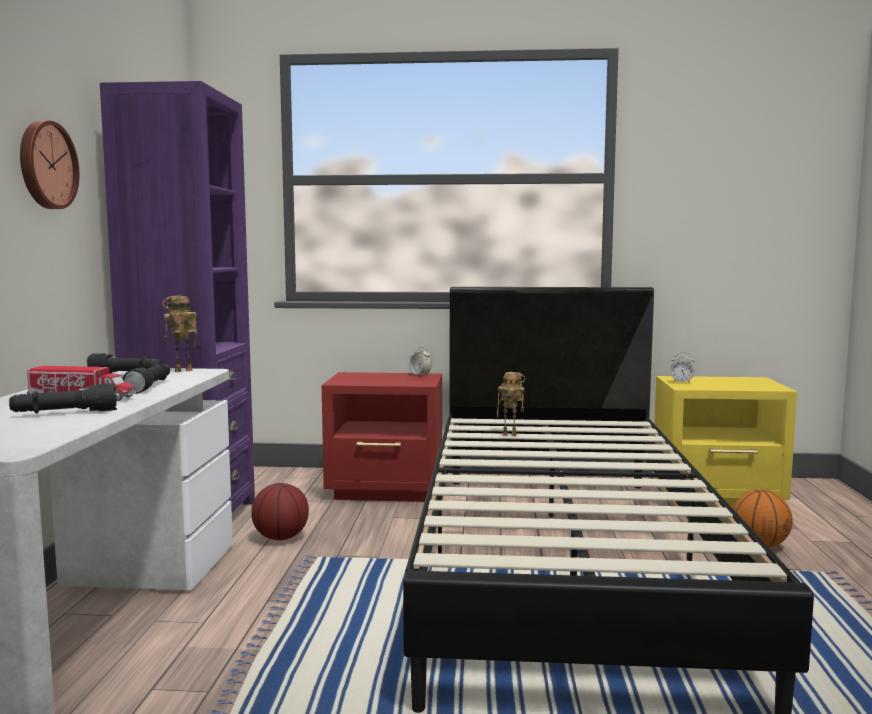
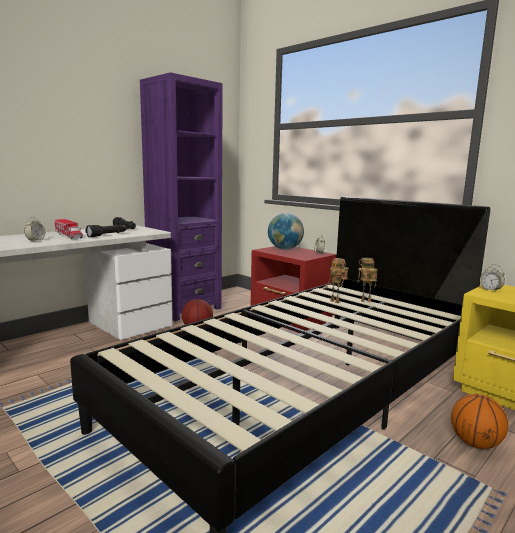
camera: 40 degrees right, 5 degrees up
(46, 165) = (98, 124): wall clock -> none
(65, 413) = (35, 241): black flashlight -> alarm clock
(182, 371) = (149, 230): toy robot -> toy robot (365, 301)
(362, 377) = (285, 249): none -> globe

